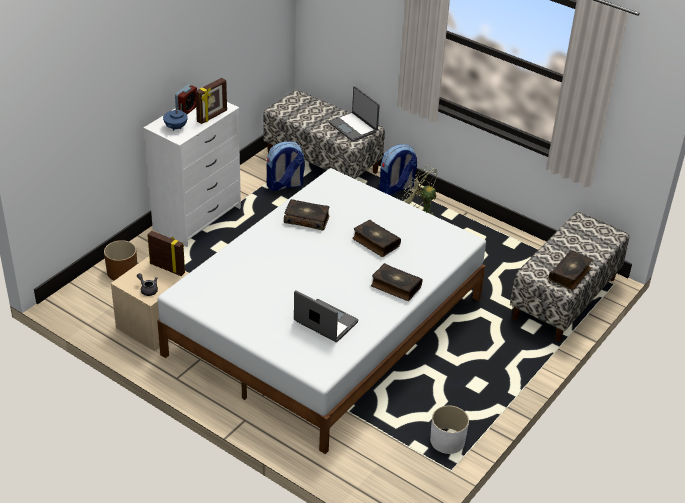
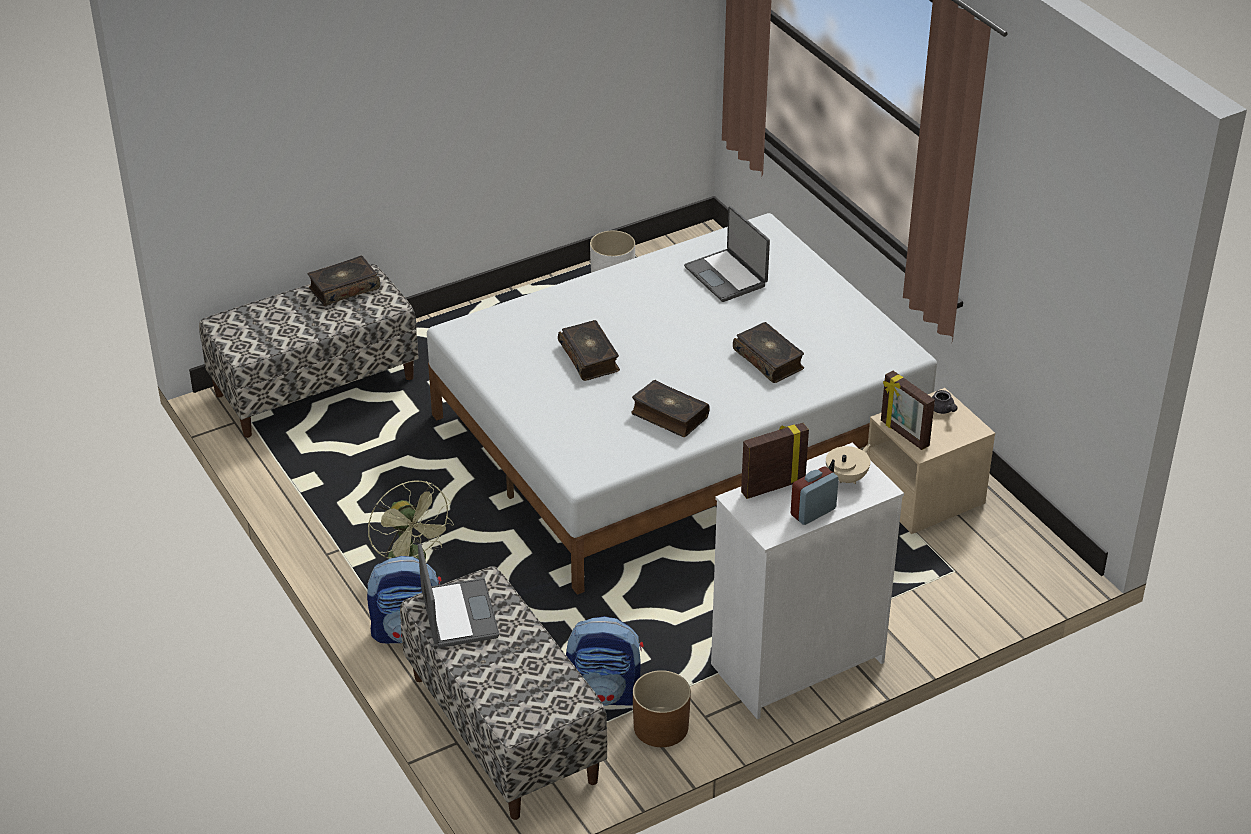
camera: 155 degrees left, 0 degrees up
(122, 272) = (956, 594): brown planter -> brown planter (661, 727)
(175, 127) = (847, 478): blue teapot -> beige teapot
(395, 286) = (605, 295): book -> book (769, 360)

